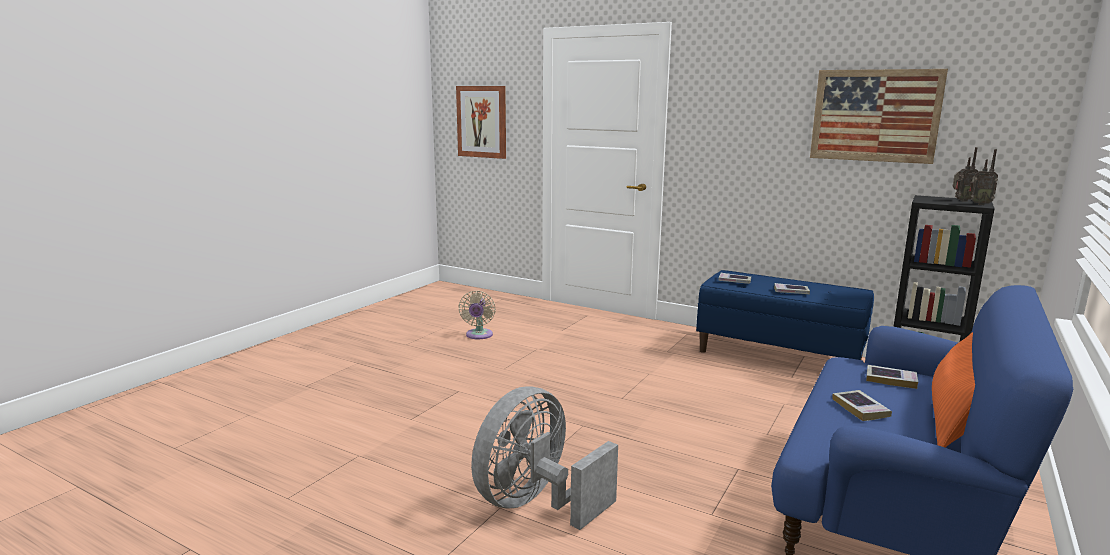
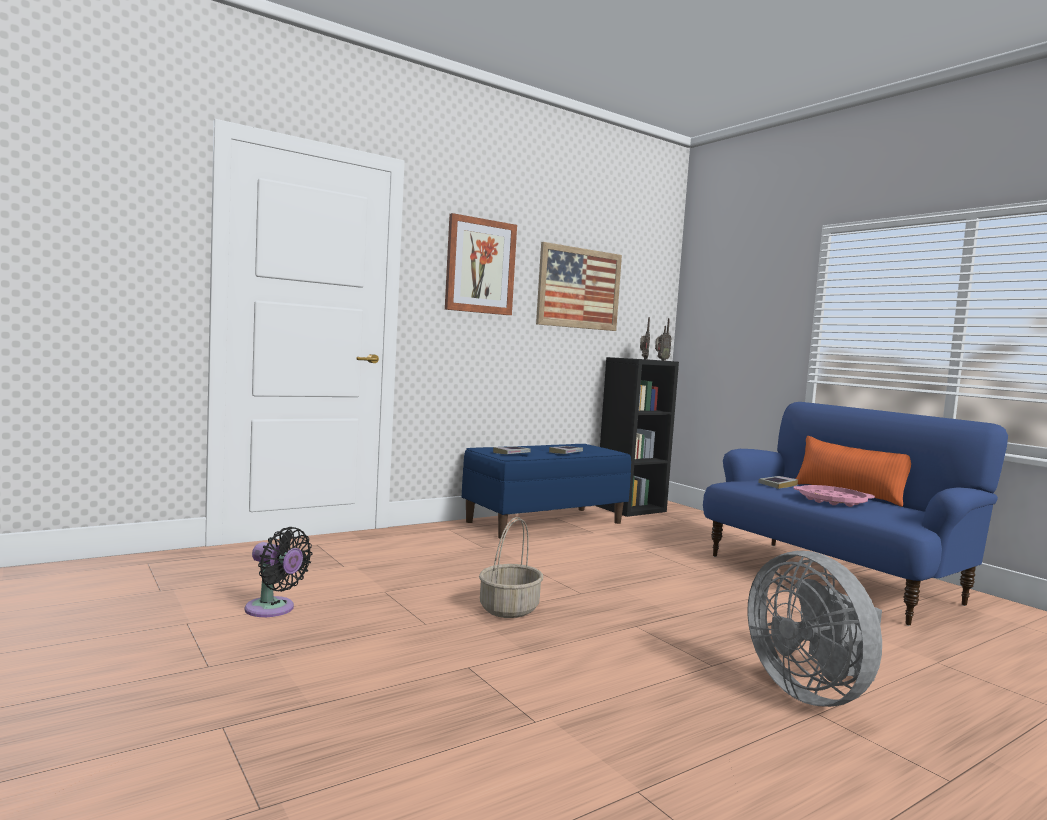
camera: 65 degrees left, 10 degrees down
(478, 335) = (273, 609): beige fan -> black fan
(482, 122) = (71, 249): picture -> picture (480, 266)
(557, 383) = (509, 608): none -> basket
(860, 409) = (832, 501): book -> pink tray

